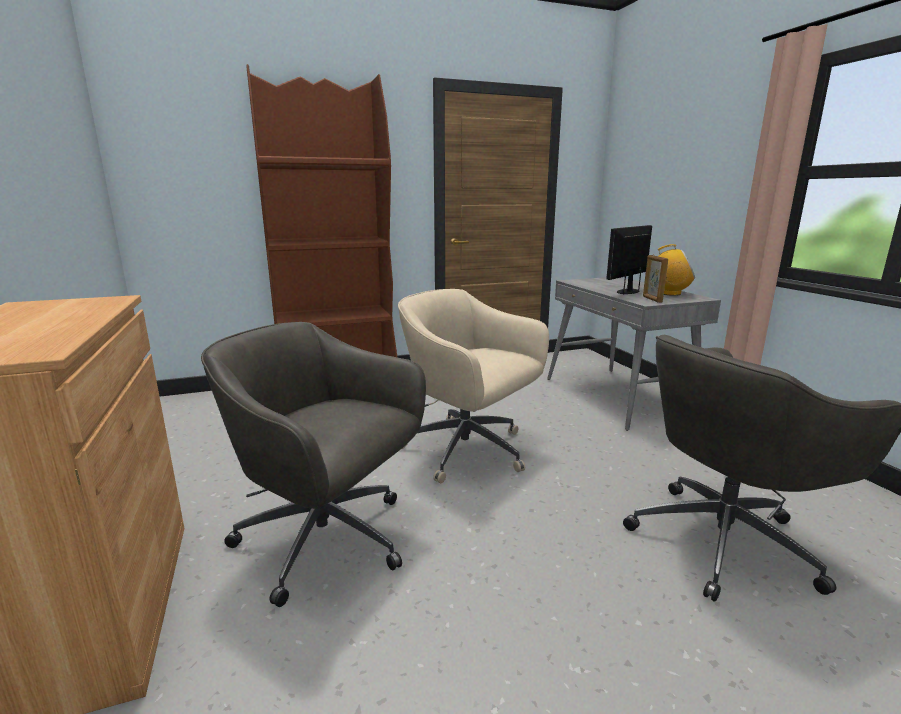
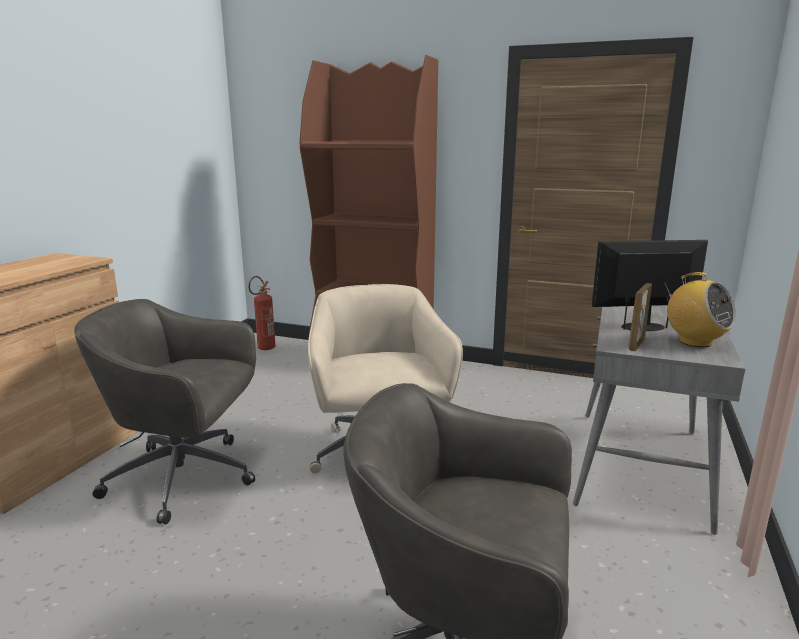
camera: 40 degrees right, 0 degrees up
(200, 407) = (264, 349): none -> fire extinguisher
(328, 540) = (186, 478): grey office chair -> grey office chair turned 60 degrees counterclockwise

